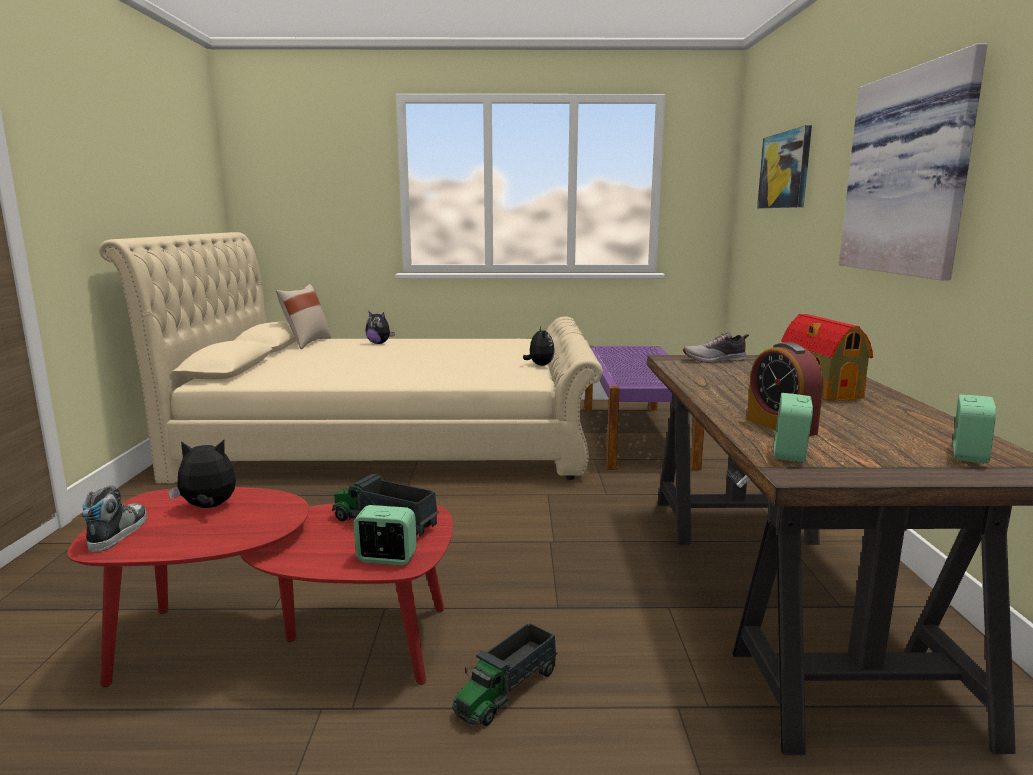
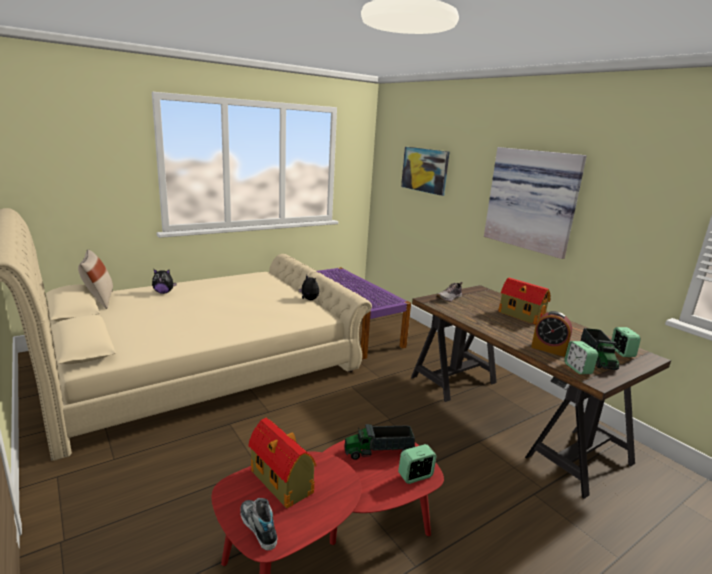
camera: 35 degrees left, 5 degrees up
(208, 507) = (282, 483): plush toy -> toy house
(507, 691) = (468, 519): toy truck -> toy truck (597, 357)

